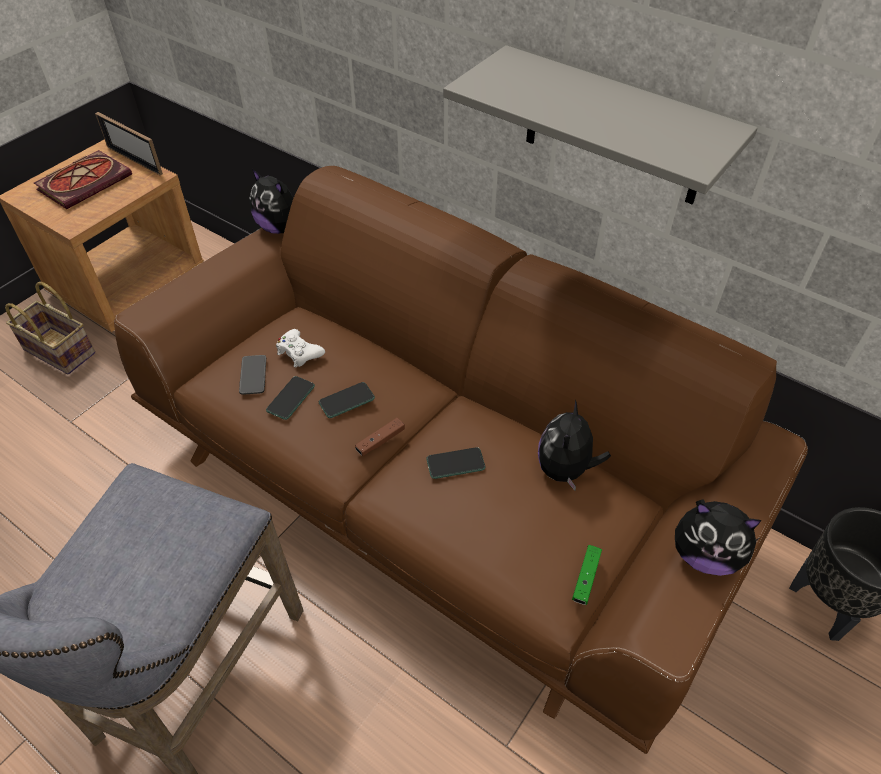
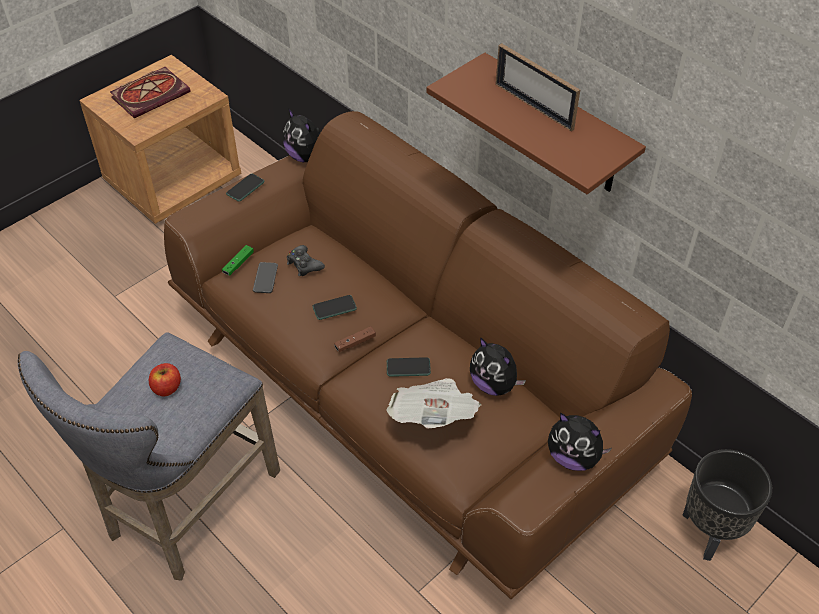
camera: 10 degrees right, 0 degrees up
(62, 351) = (112, 235): basket -> none
(134, 160) = (193, 78): picture frame -> picture frame (533, 106)
(137, 545) = (167, 388): none -> apple
(291, 398) = (291, 300): phone -> phone (245, 188)
(299, 352) = (304, 265): white game controller -> black game controller
(503, 524) = (433, 416): none -> newspaper
(565, 470) = (494, 384): plush toy -> plush toy turned 75 degrees counterclockwise
(586, 578) = (486, 464): green game controller -> green game controller (238, 264)
(614, 128) = (557, 126): grey shelf -> brown shelf

